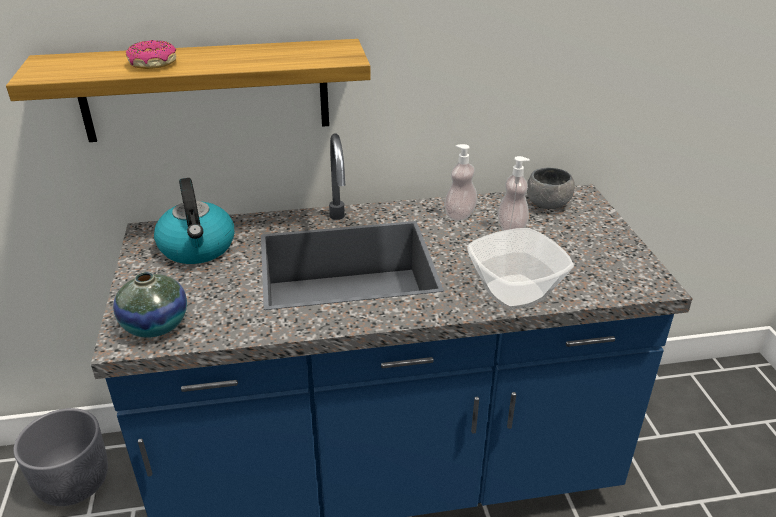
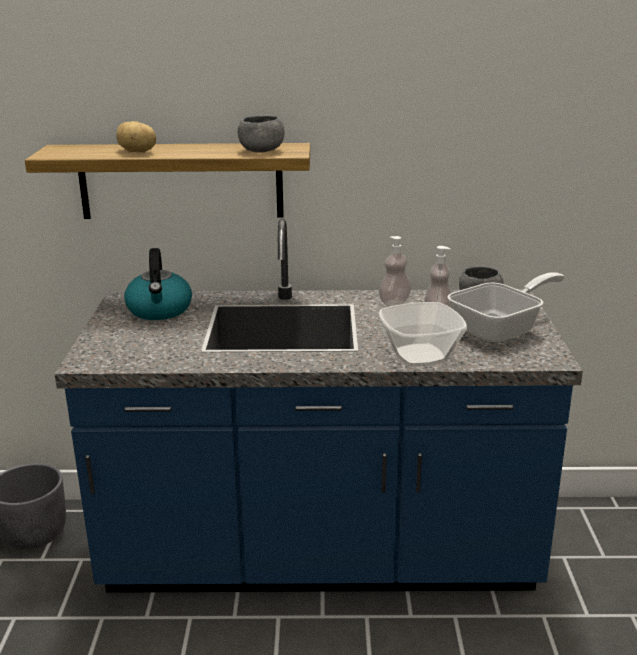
camera: 10 degrees right, 10 degrees down
(152, 64) = (137, 151): donut -> potato
(155, 325) = (111, 355): vase -> none
(308, 56) = (261, 151): none -> grey bowl
(586, 245) = (501, 329): none -> frying pan

